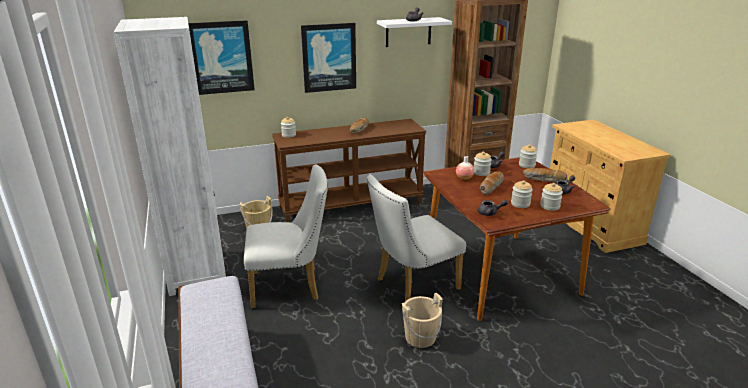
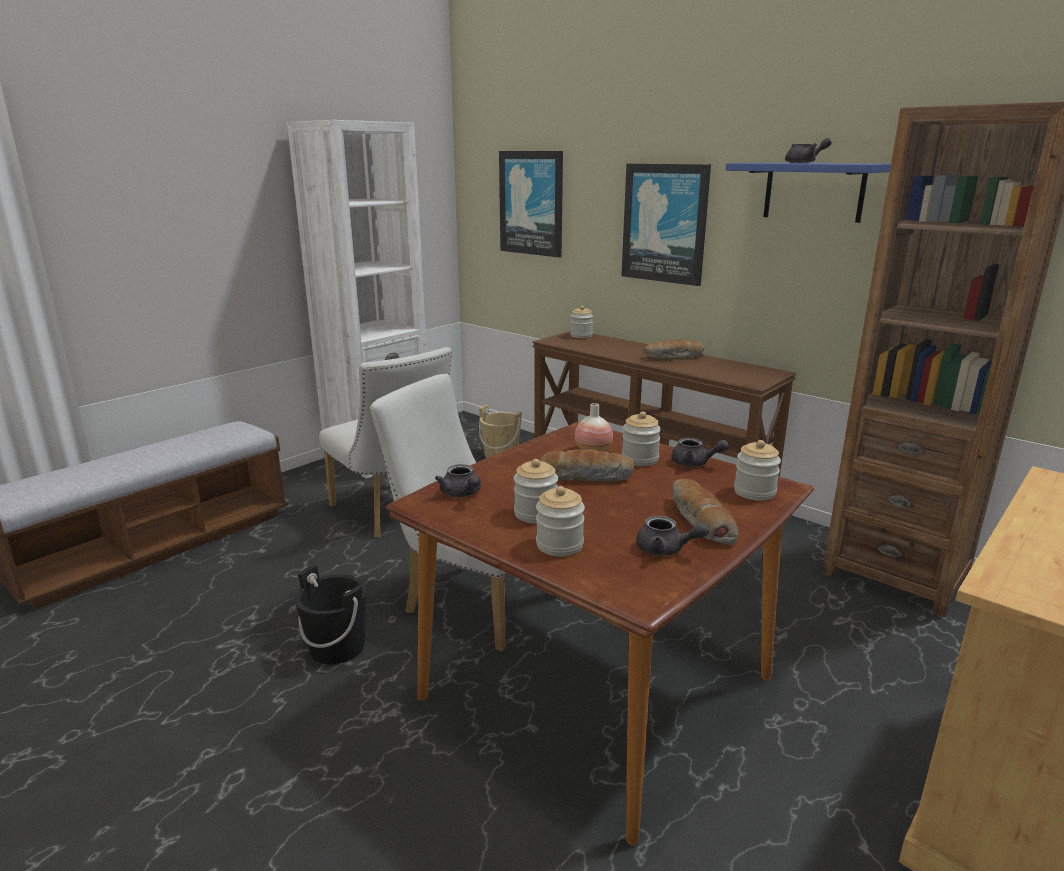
camera: 60 degrees right, 5 degrees down
(408, 32) = (813, 191): white shelf -> blue shelf
(420, 337) = (337, 647): beige bucket -> black bucket

